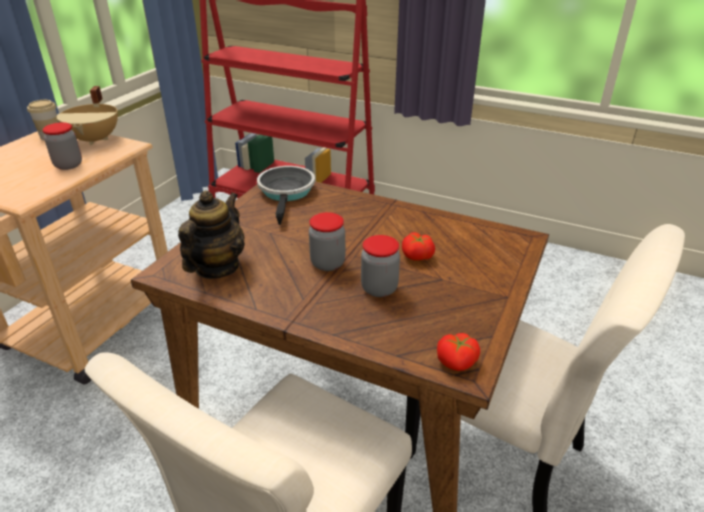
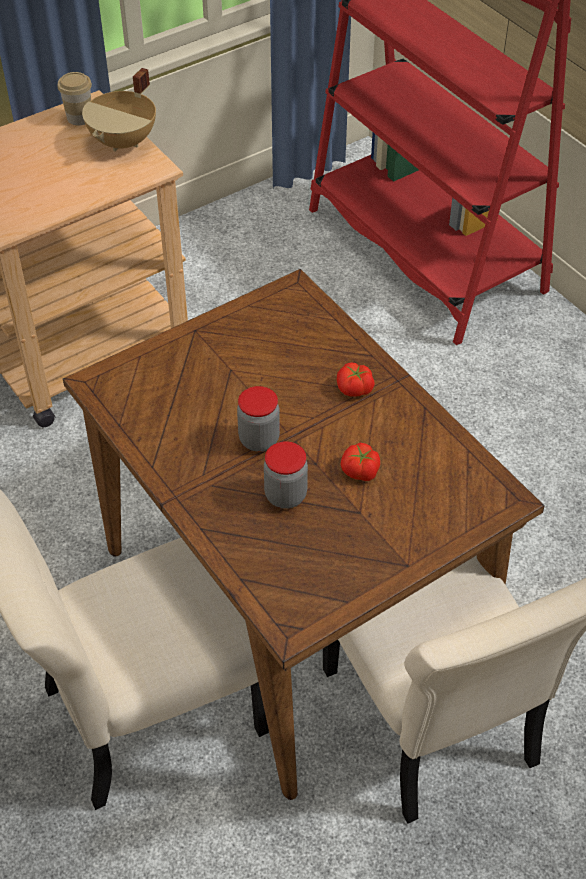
camera: 30 degrees right, 15 degrees up
(68, 165) = (75, 181): jar -> none
(216, 267) = (148, 397): teapot -> none
(287, 193) = (290, 313): frying pan -> none
(457, 362) = (288, 612): tomato -> tomato (354, 389)

